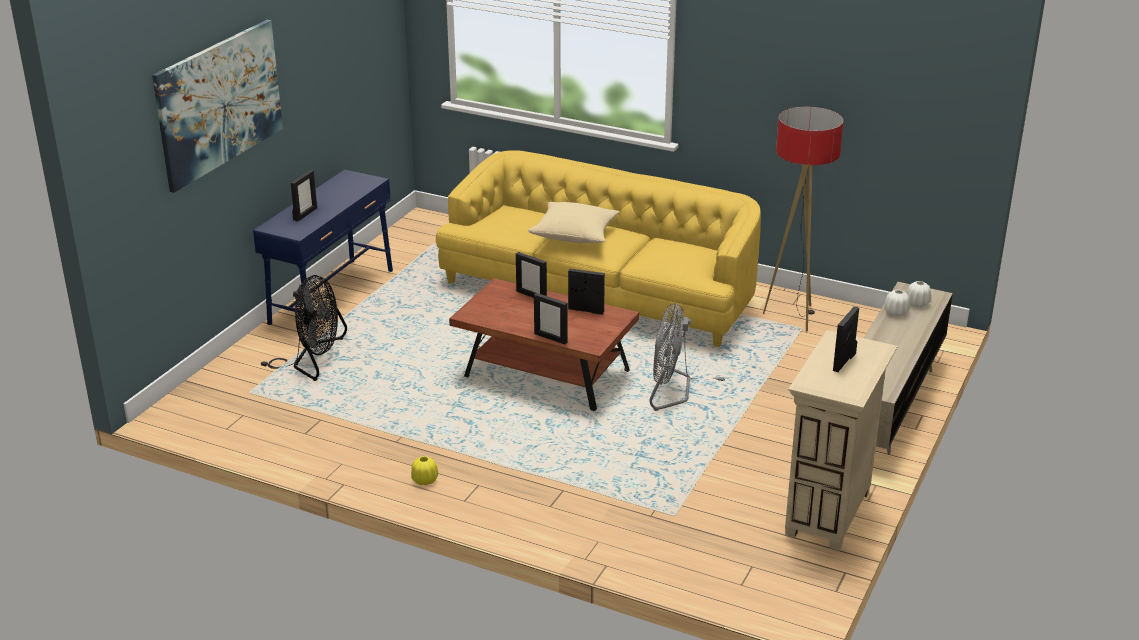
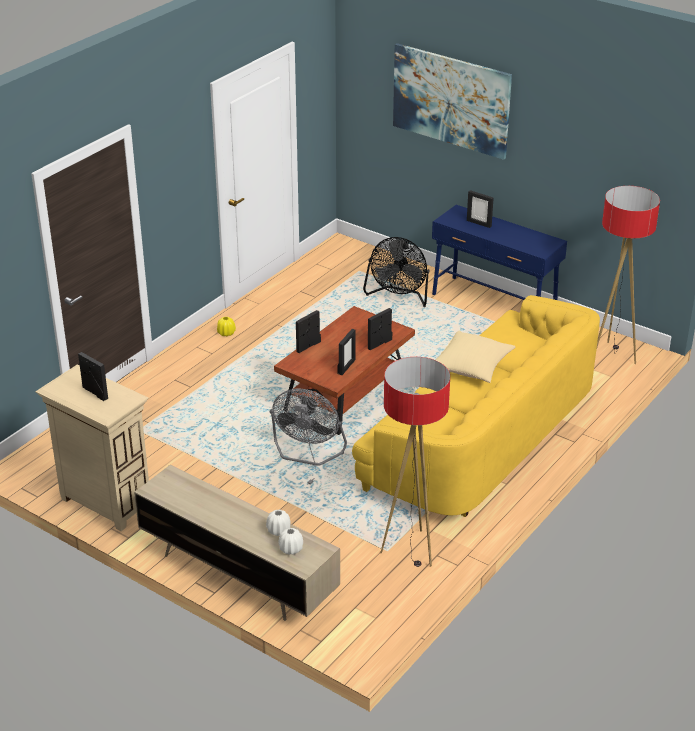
camera: 100 degrees right, 5 degrees up
(432, 232) = (611, 356): none -> floor lamp

